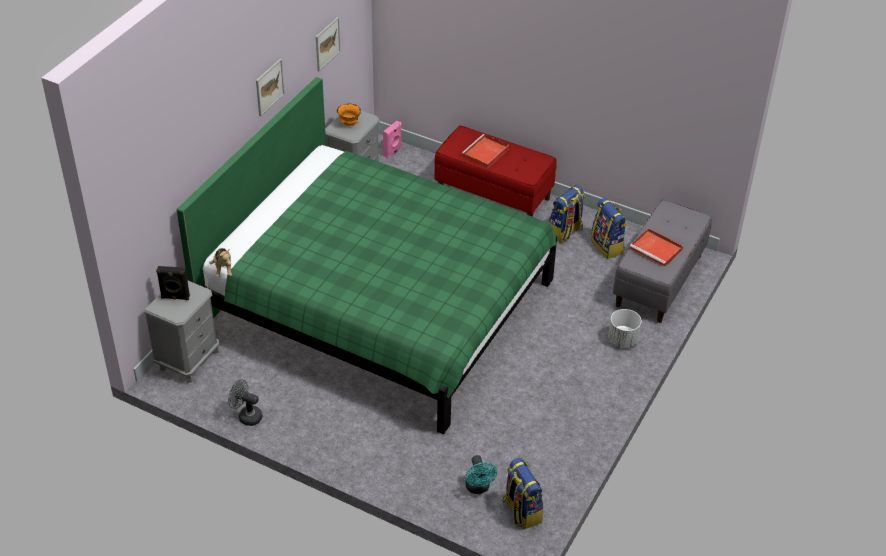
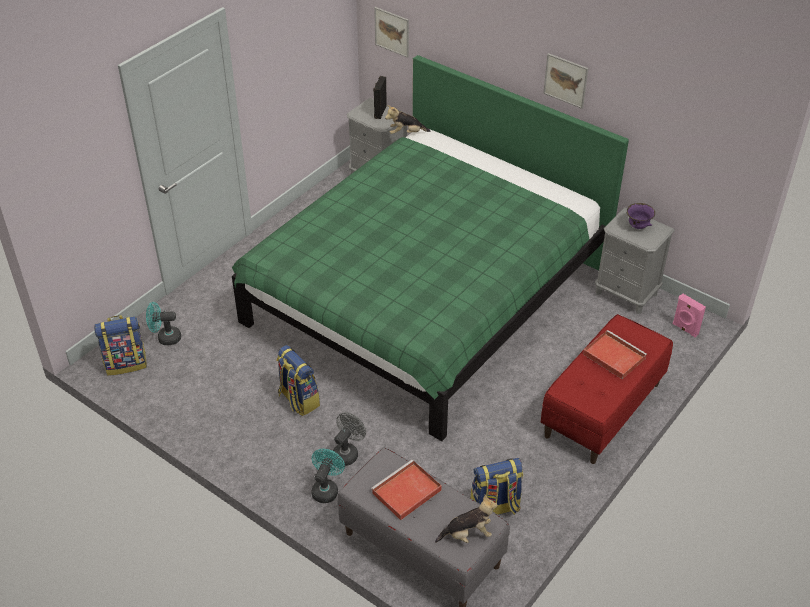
camera: 100 degrees right, 0 degrees up
(246, 416) = (302, 205): grey fan -> grey fan (347, 452)
(327, 43) = (667, 131): picture -> picture (392, 31)
(349, 124) = (638, 226): orange bowl -> purple bowl
(565, 232) = (526, 469): backpack -> backpack (298, 400)
(623, 340) = (326, 489): white planter -> turquoise fan
(680, 216) = (468, 534): none -> plush toy

